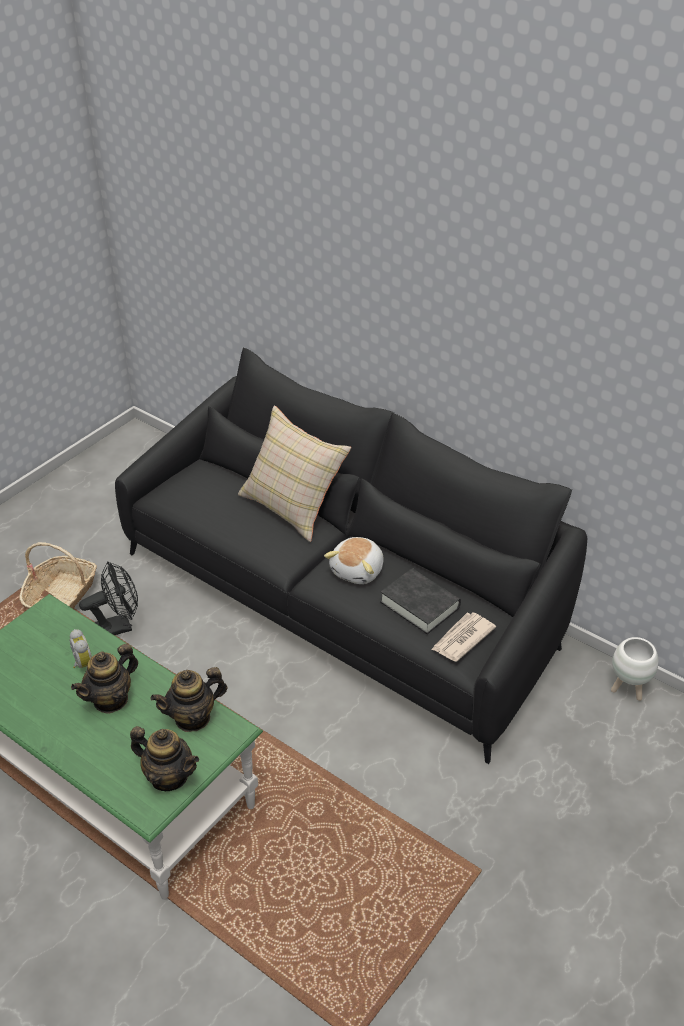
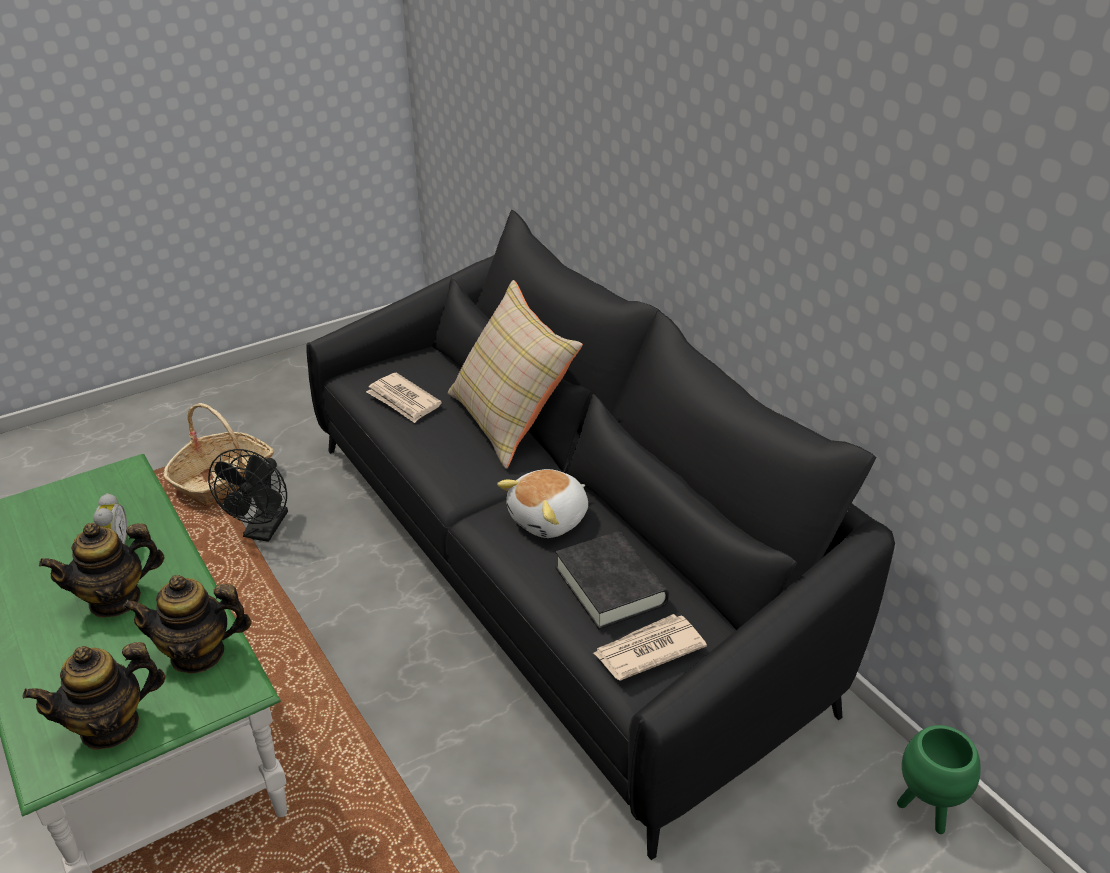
camera: 20 degrees right, 5 degrees down
(118, 626) = (263, 531): black fan -> black fan turned 105 degrees clockwise
(169, 776) = (110, 726): teapot -> teapot turned 105 degrees clockwise
(208, 507) = (403, 401): none -> newspaper
(628, 690) = (926, 811): white planter -> green planter

